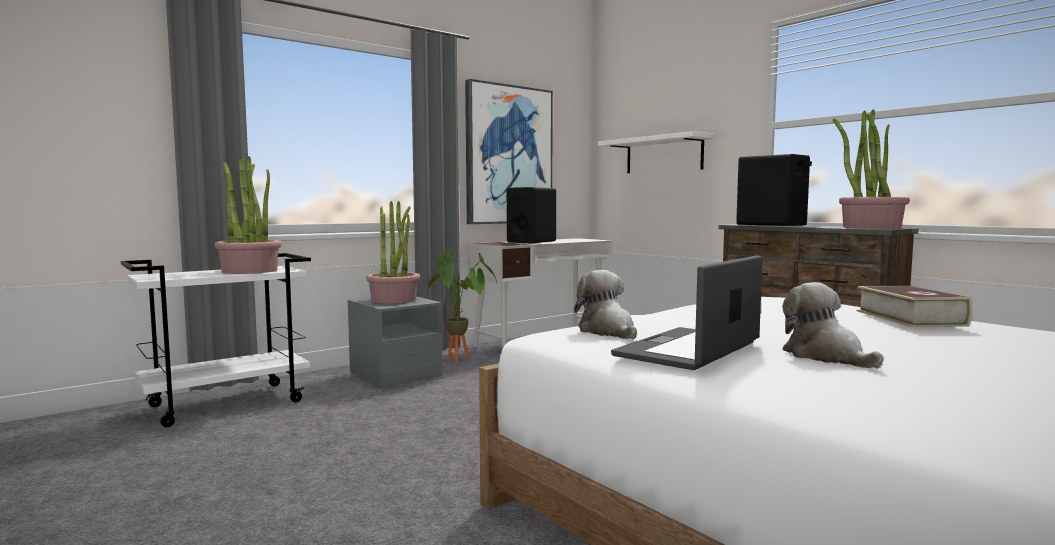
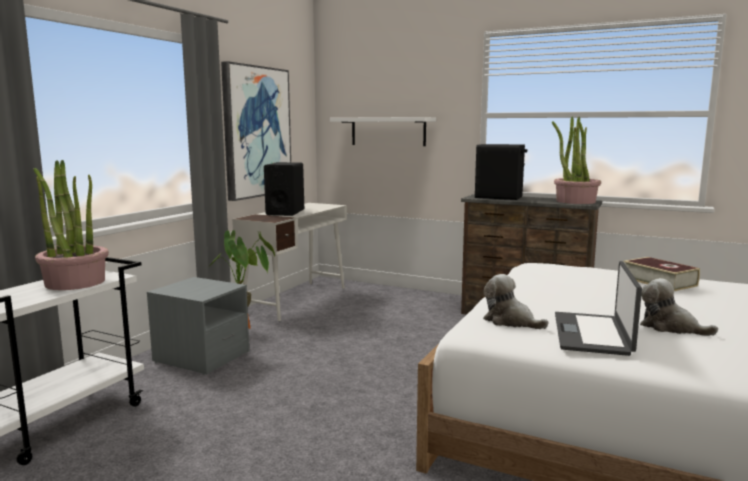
camera: 25 degrees left, 5 degrees up
(394, 300) = (196, 287): potted plant -> none

